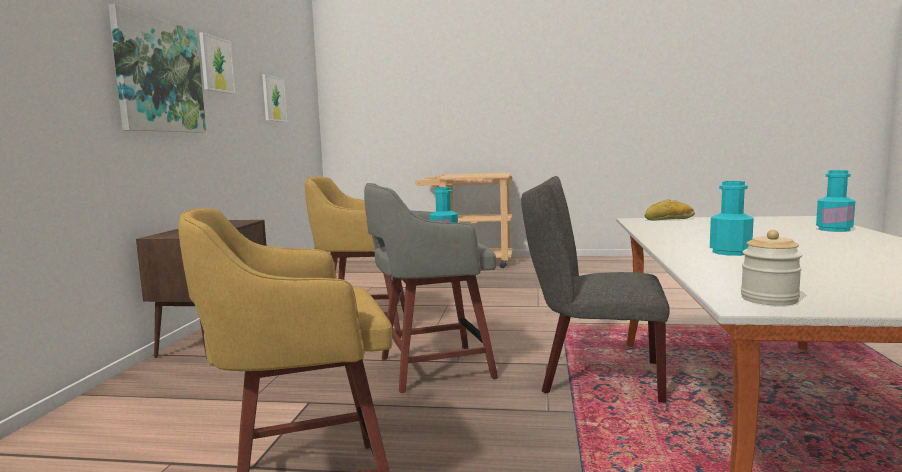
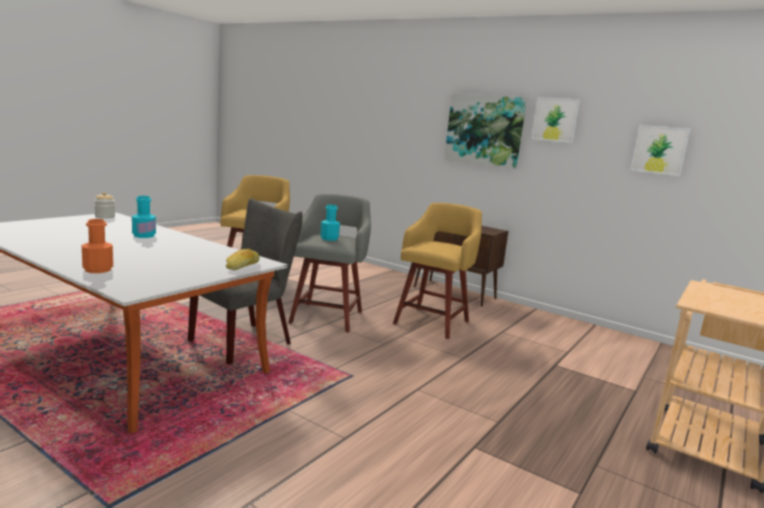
camera: 115 degrees right, 5 degrees up
(834, 229) = (98, 269): turquoise bottle -> orange bottle

